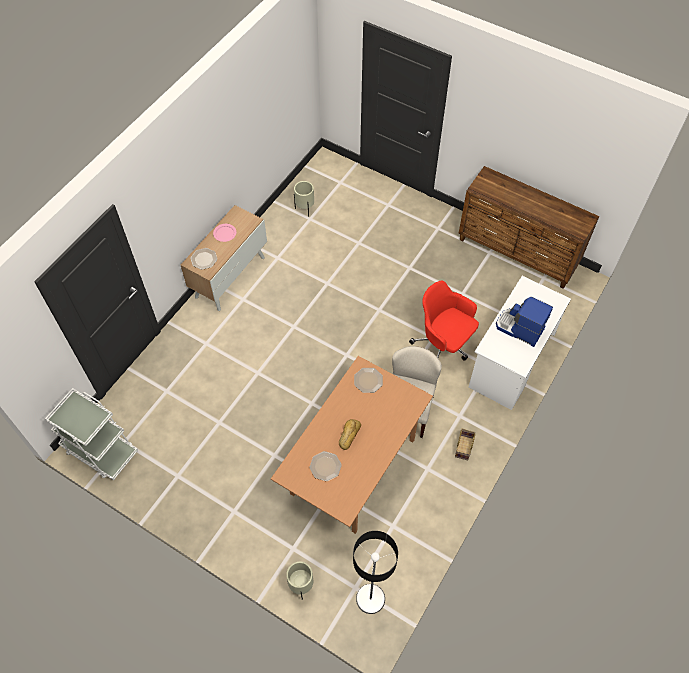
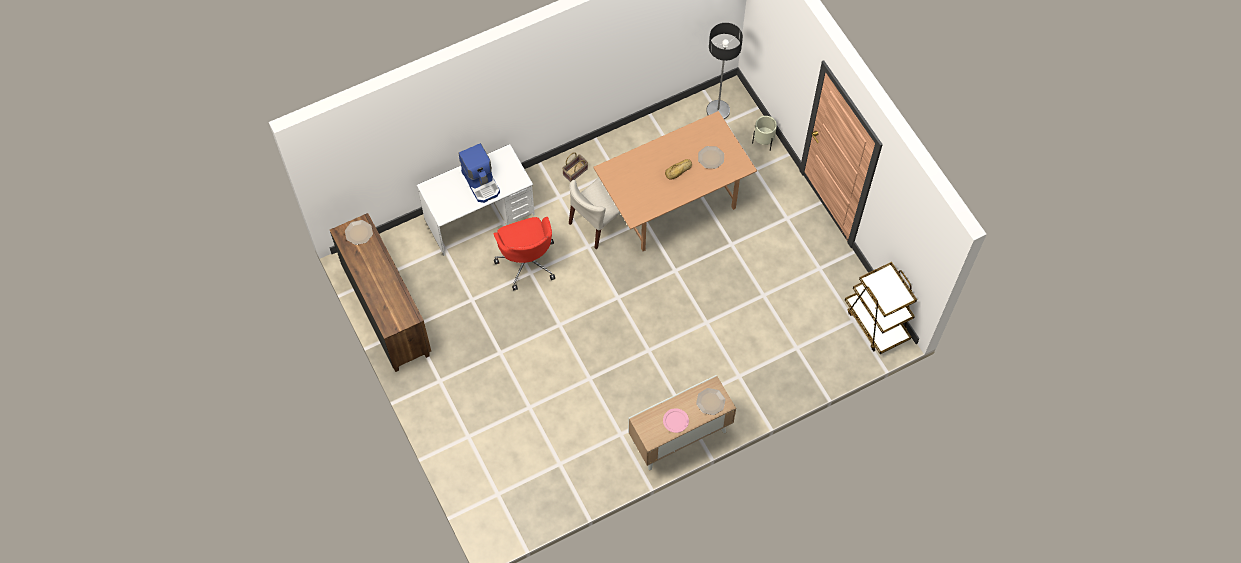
camera: 150 degrees left, 5 degrees up
(100, 450) = (876, 323): white cart -> brown cart
(305, 209) = (557, 478): beige planter -> none
(368, 380) = (636, 204): plate -> plate (359, 233)

